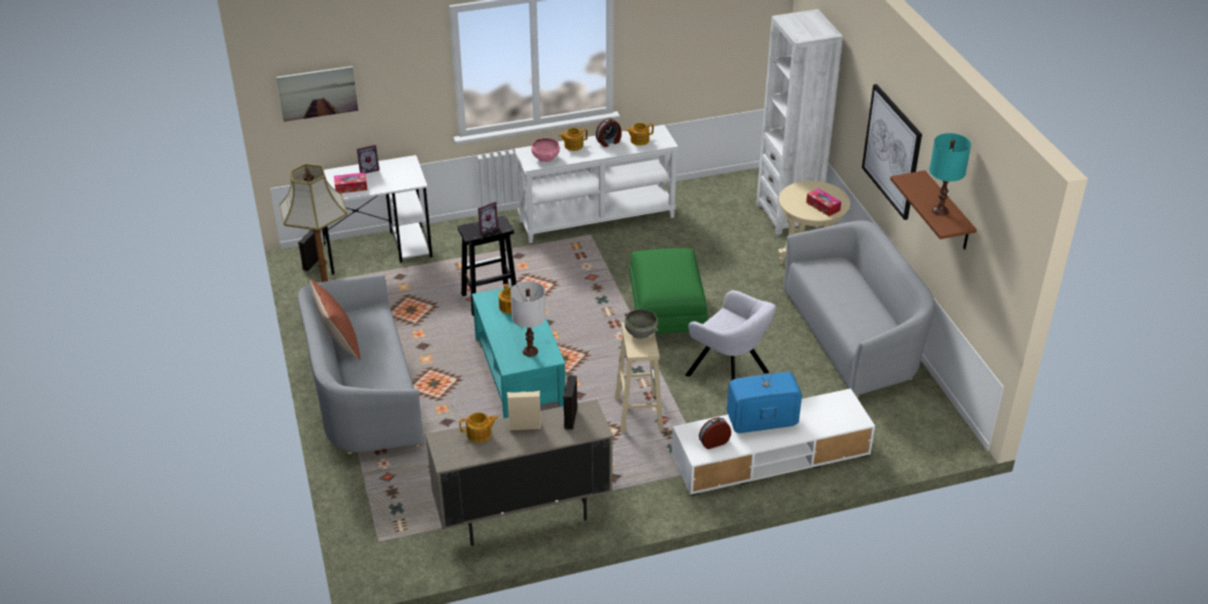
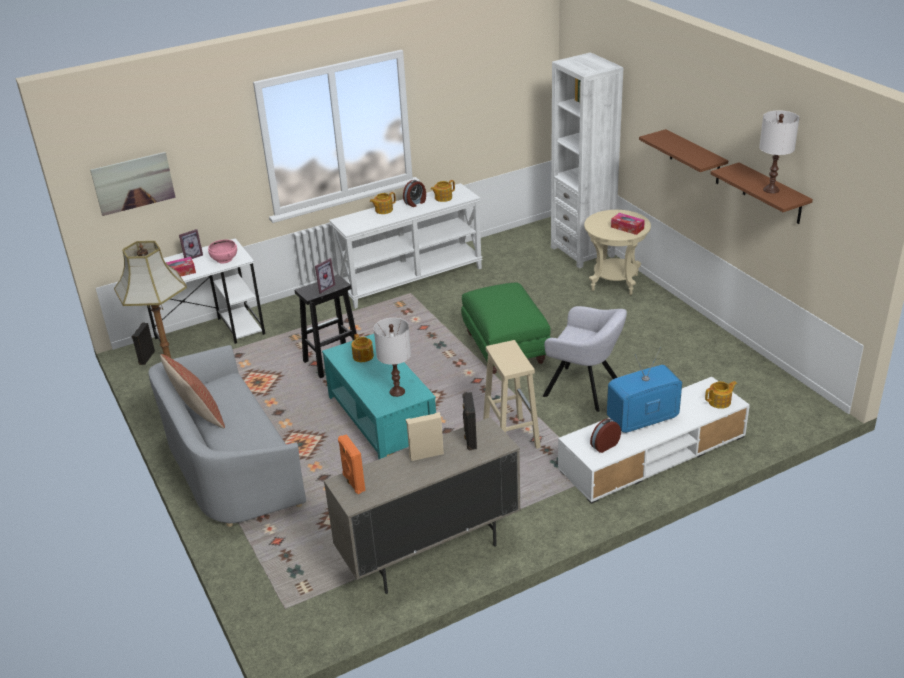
camera: 10 degrees left, 5 degrees down
(450, 442) = (353, 483): none -> orange speaker
(479, 434) = (381, 470): teapot -> teapot (720, 402)
(545, 158) = (360, 223): pink bowl -> pink bowl (224, 259)
(640, 333) = (508, 352): grey bowl -> none
(853, 336) = (683, 338): grey sofa -> none
(892, 151) = (695, 157): picture -> brown shelf
(940, 210) = (771, 190): turquoise table lamp -> white table lamp

